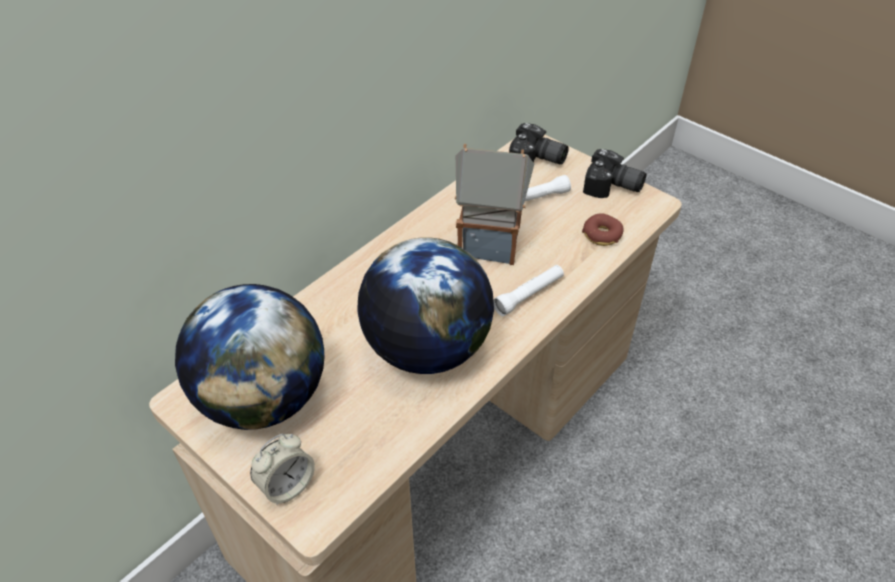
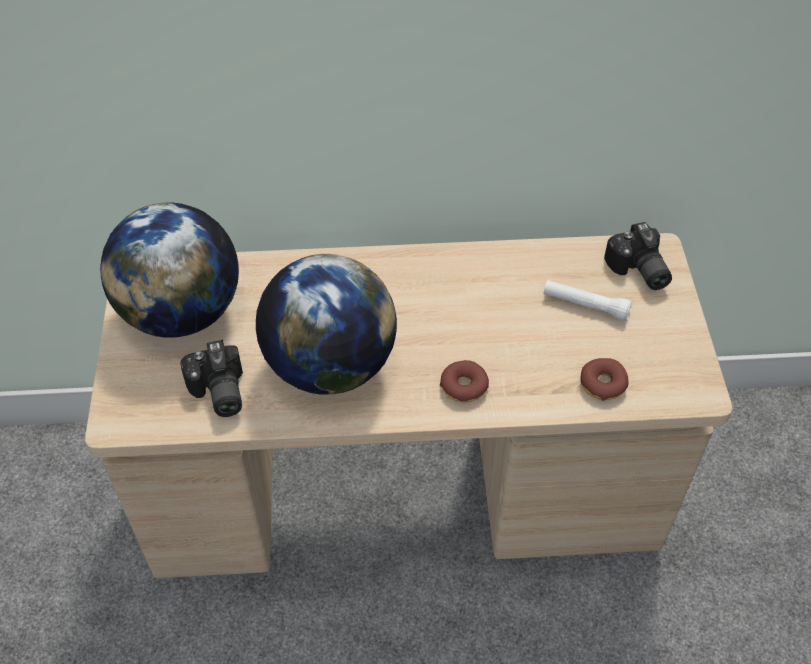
camera: 45 degrees right, 5 degrees up
(287, 485) = (127, 386): alarm clock -> none
(491, 241) = (494, 316): toy house -> none
(528, 295) = (464, 386): white flashlight -> donut
(612, 188) = (677, 348): camera -> camera (217, 393)

